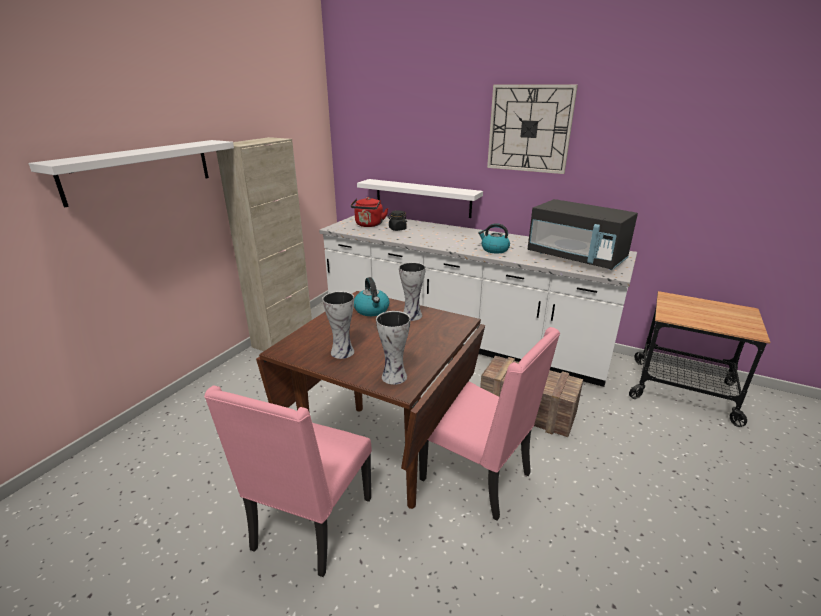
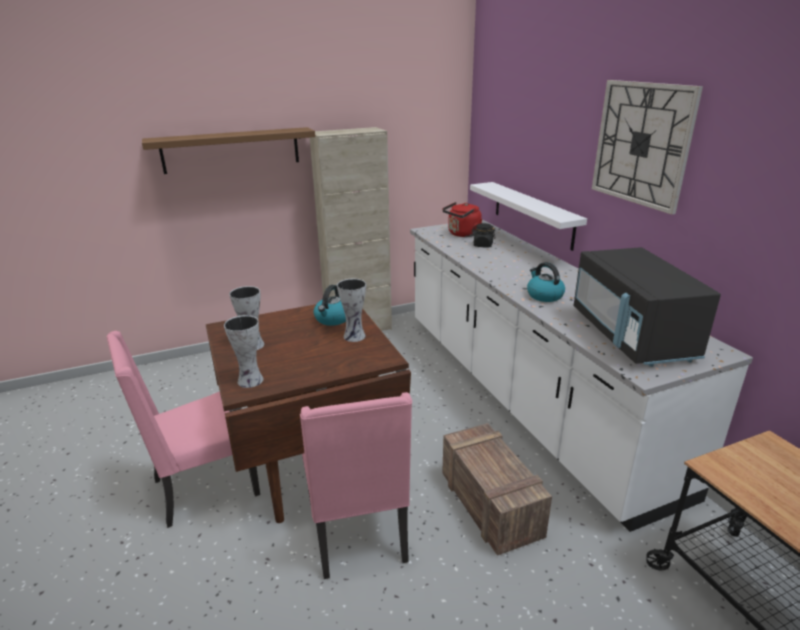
camera: 40 degrees right, 0 degrees up
(140, 170) = (231, 150): white shelf -> brown shelf

